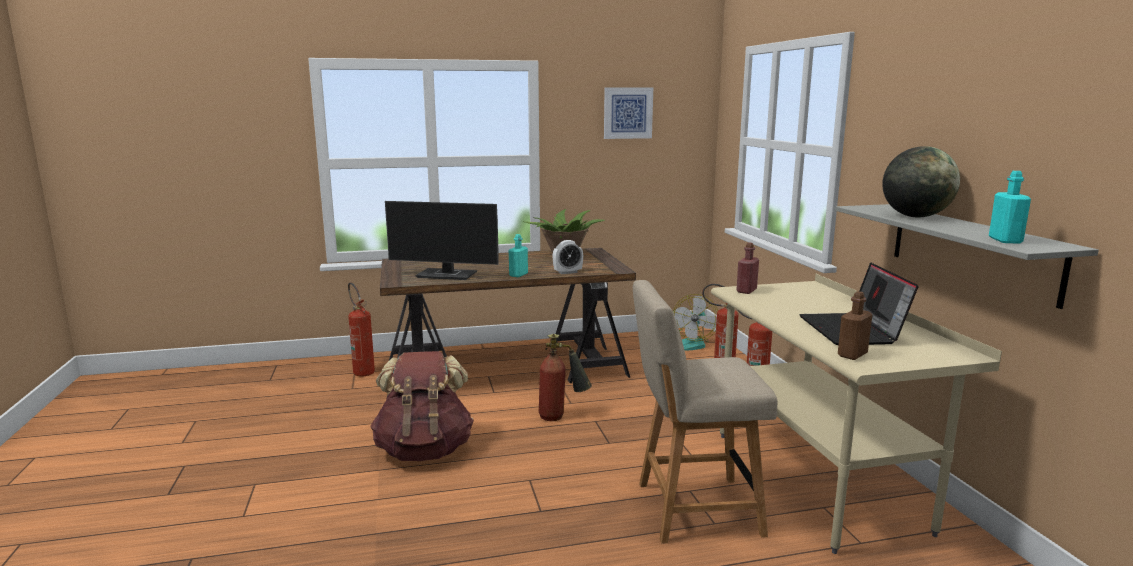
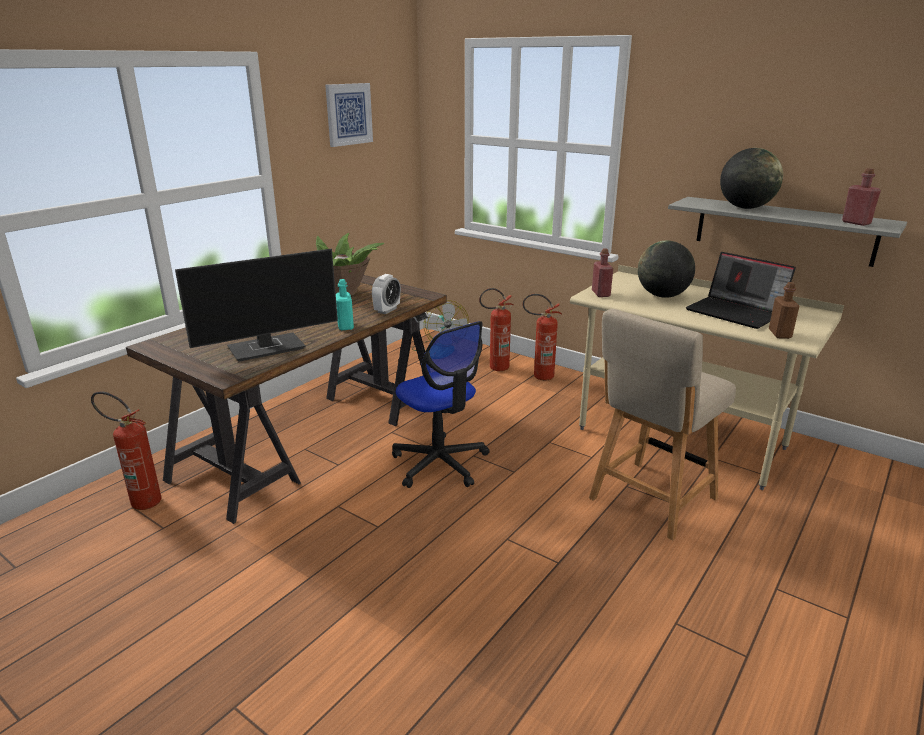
camera: 40 degrees left, 10 degrees up
(424, 450) = (368, 560): brown backpack -> none
(562, 417) = (440, 463): fire extinguisher -> office chair
(807, 304) = (662, 296): none -> globe
(1005, 240) = (856, 223): turquoise bottle -> red bottle

